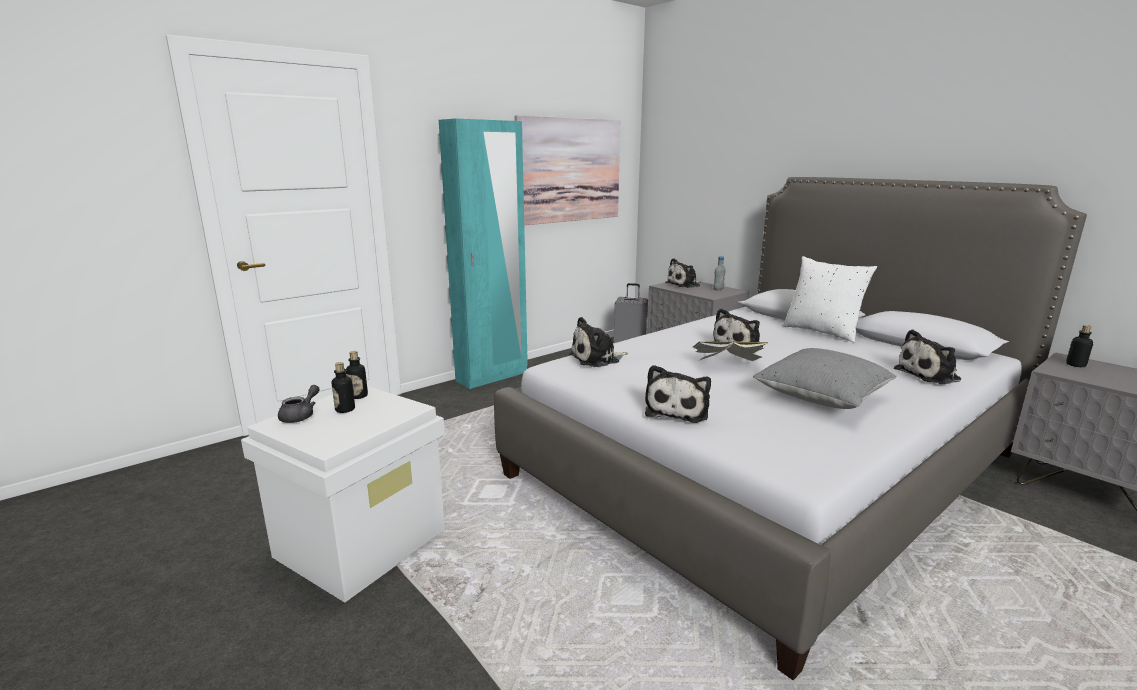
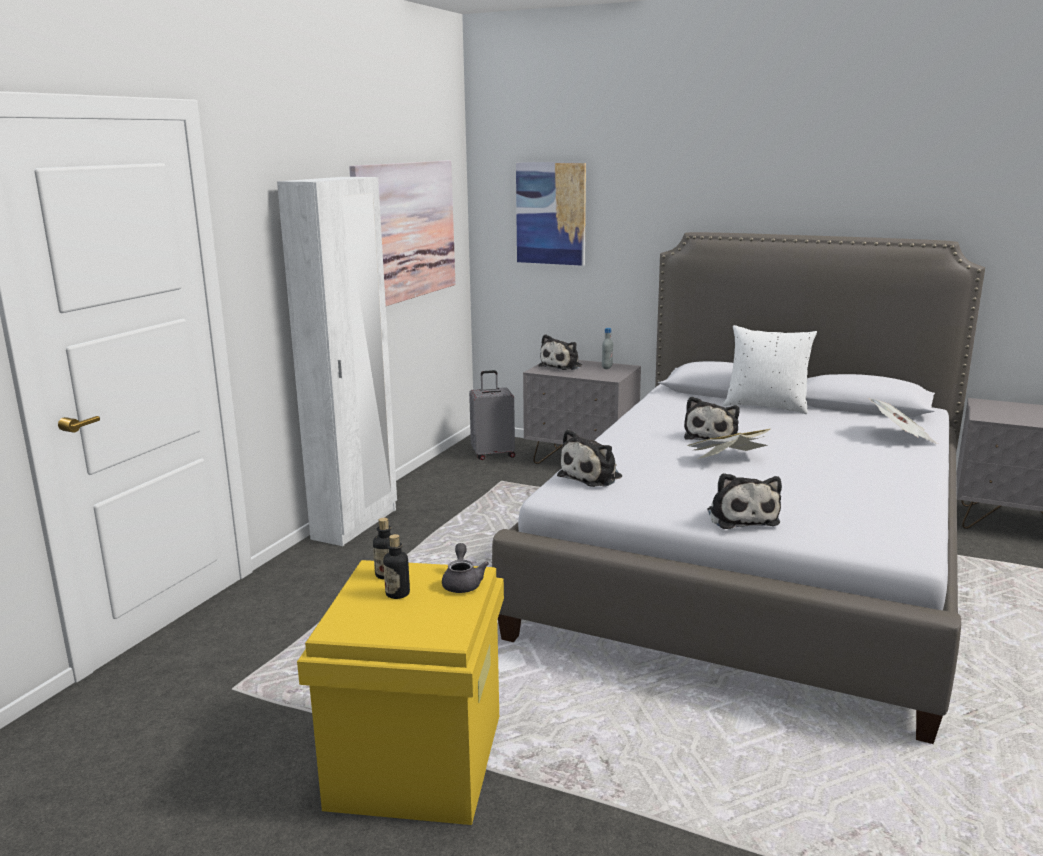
camera: 25 degrees left, 0 degrees up
(301, 416) = (355, 613): grey teapot -> grey teapot (462, 583)
(362, 542) = (416, 759): white storage box -> yellow storage box
(492, 377) = (356, 524): turquoise wardrobe -> white wardrobe
(694, 163) = (551, 213): none -> picture
(821, 397) = (843, 478): grey pillow -> none
(930, 375) = (901, 438): plush toy -> newspaper
(1075, 365) = (993, 408): bottle -> none

